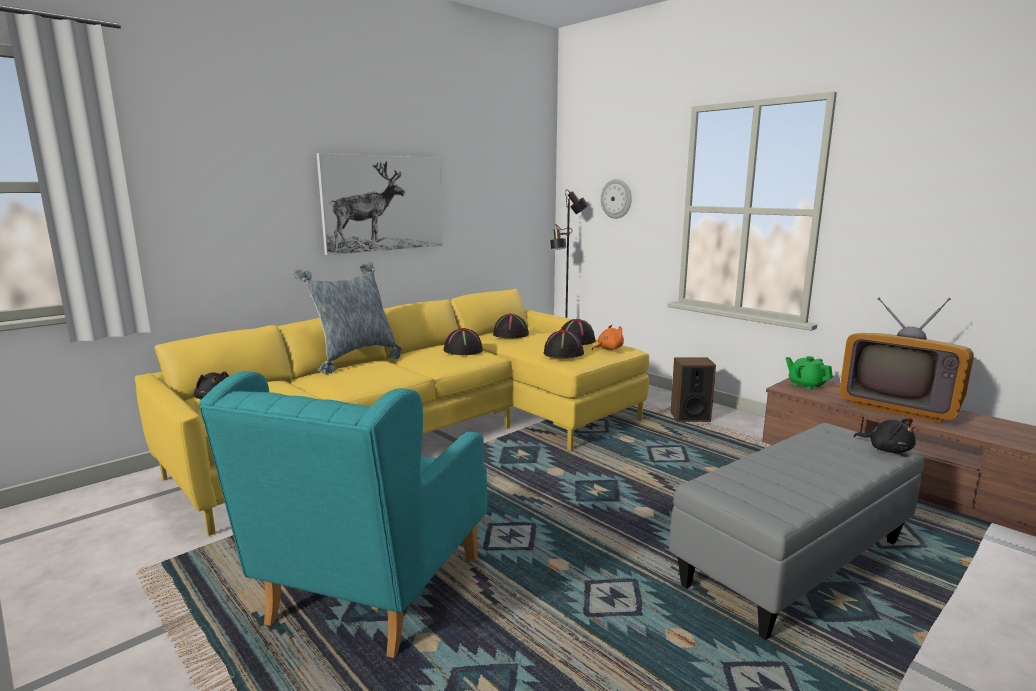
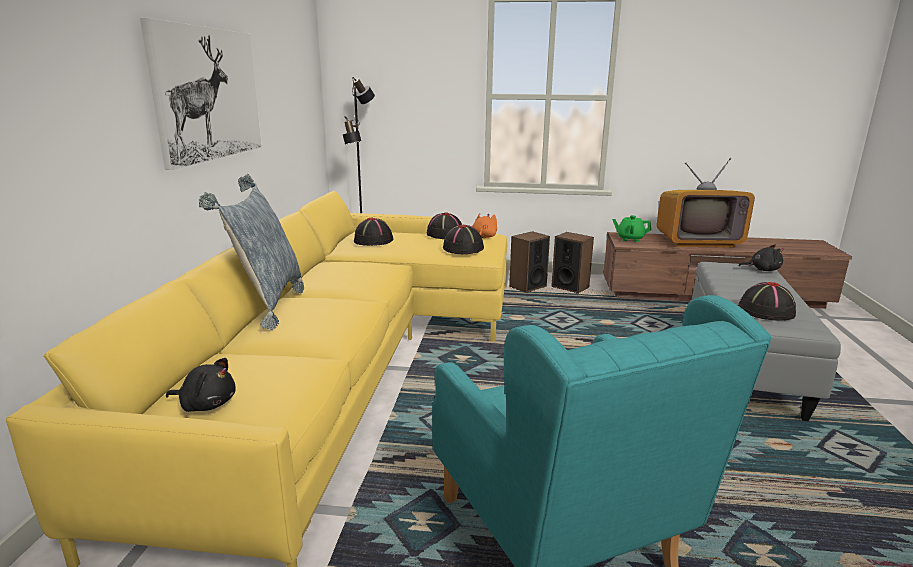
camera: 40 degrees left, 5 degrees up
(463, 350) = (362, 266): black hat -> black hat (765, 311)
(616, 199) = (406, 87): wall clock -> none
(737, 429) = (570, 287): none -> speaker

